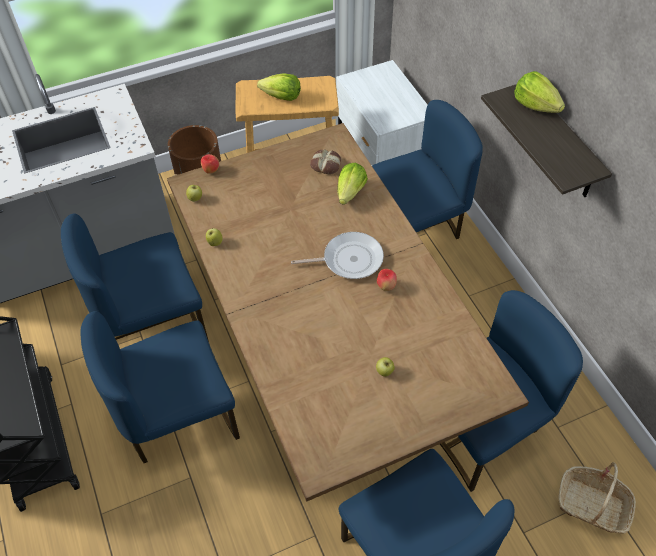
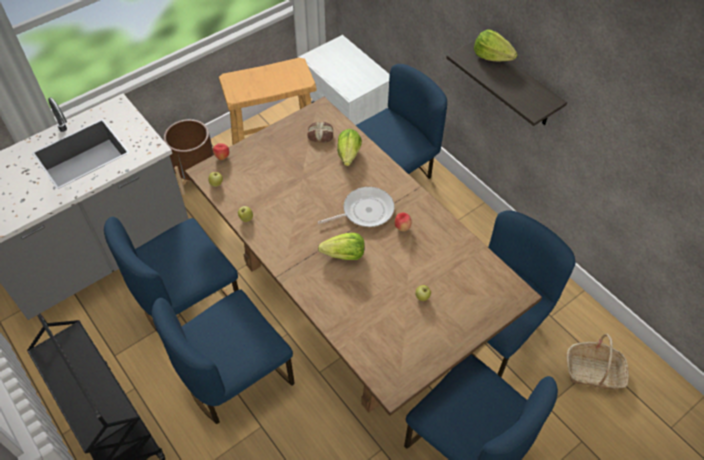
camera: 15 degrees left, 0 degrees up
(281, 97) = (263, 82): lettuce -> lettuce (344, 255)

